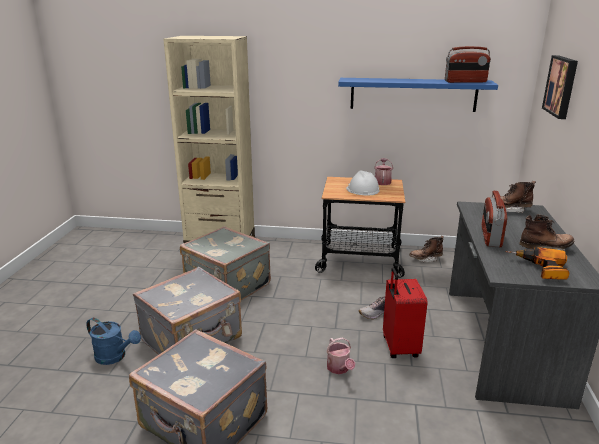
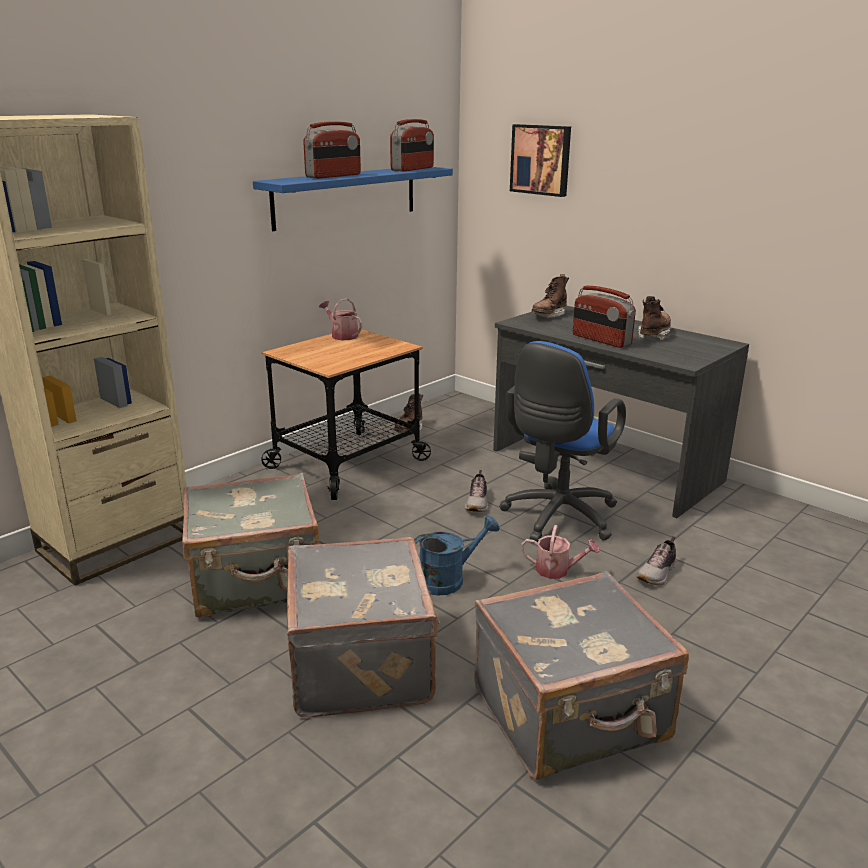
camera: 55 degrees left, 0 degrees up
(115, 357) = (313, 765): blue watering can -> blue watering can (448, 580)
(362, 189) = (348, 351): white hard hat -> none
(386, 412) = (657, 573): none -> shoe
(392, 80) = (334, 176): none -> radio
(399, 347) = (557, 519): red suitcase -> blue office chair
(540, 270) = (691, 349): power drill -> none

